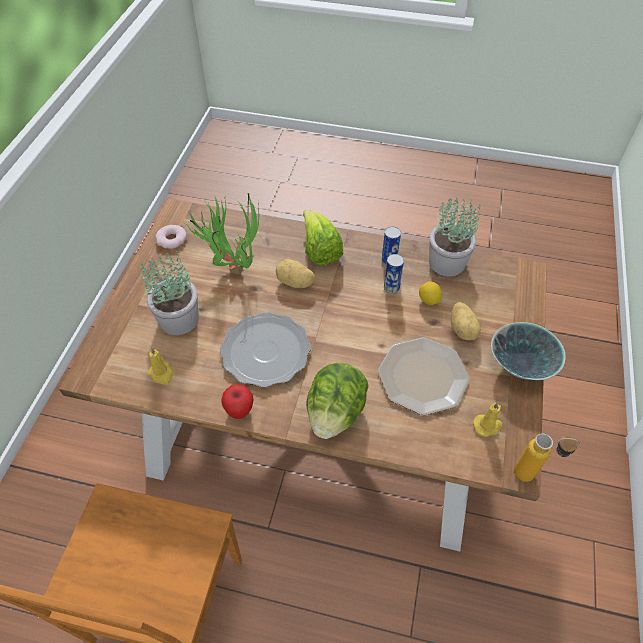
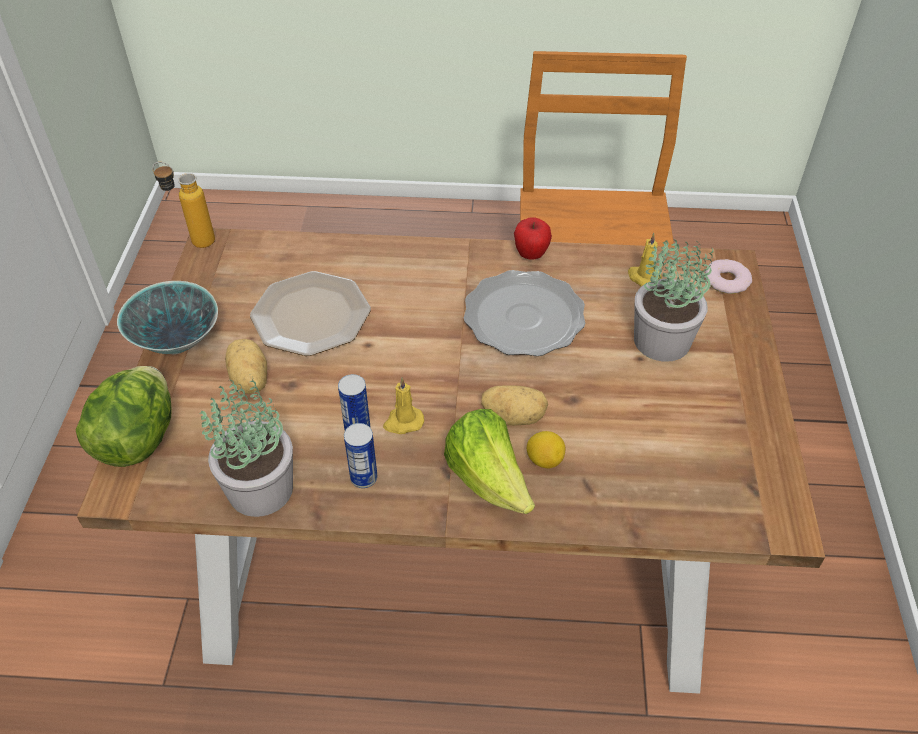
camera: 170 degrees right, 5 degrees down
(171, 239) = (755, 464): donut -> donut (726, 280)
(232, 265) = (627, 431): potted plant -> none
(335, 413) = (417, 266): lettuce -> lettuce (138, 439)
(428, 300) = (297, 417): lemon -> lemon (544, 460)
(488, 426) = (235, 275): yellow candle -> yellow candle (403, 422)

